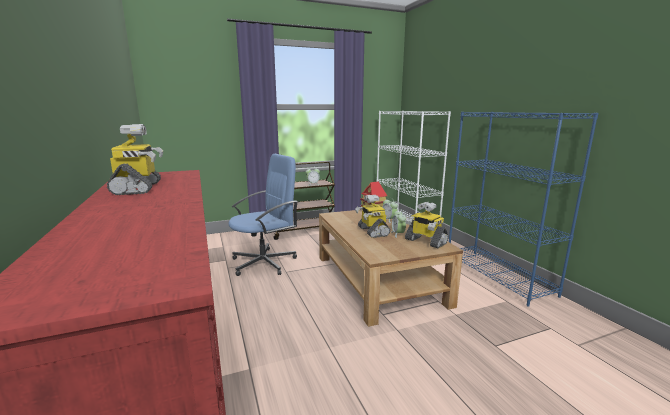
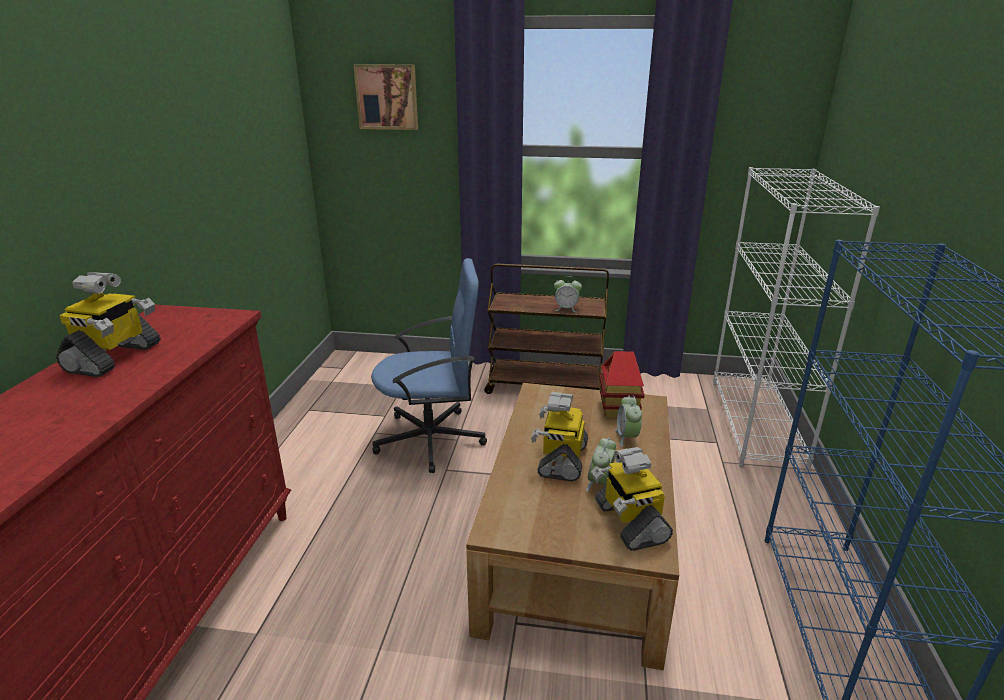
camera: 30 degrees right, 10 degrees up
(194, 77) = (387, 97): none -> picture

